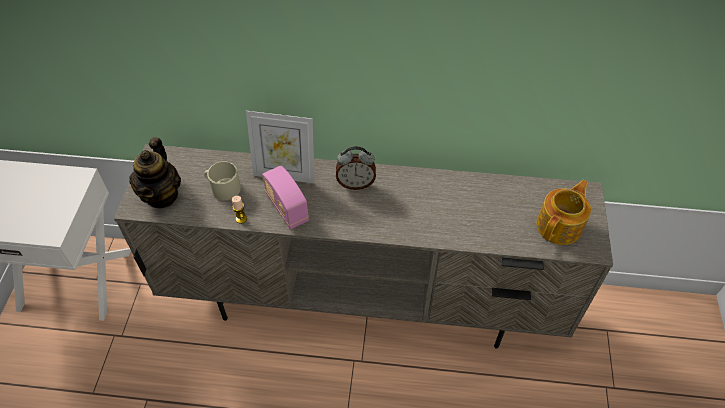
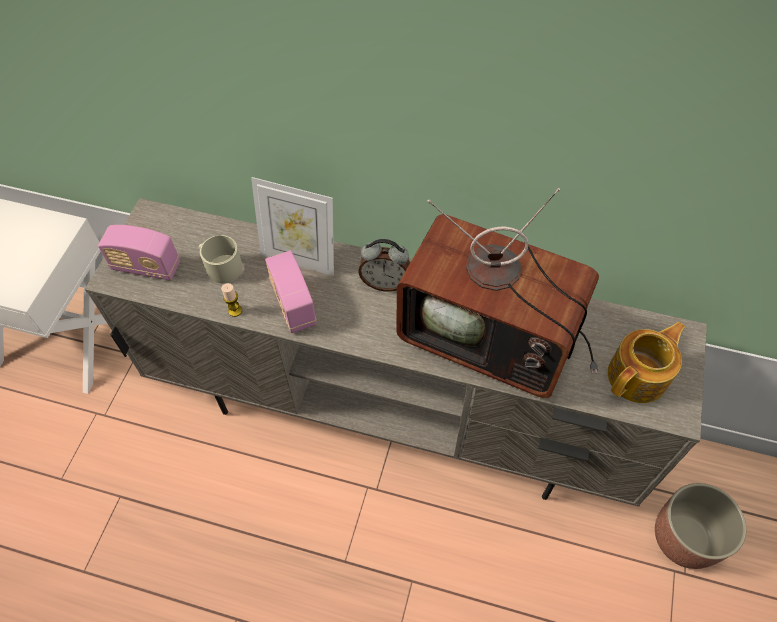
camera: 10 degrees right, 5 degrees up
(162, 195) = (146, 267): teapot -> radio
(447, 211) = (494, 336): none -> television
(609, 361) = (684, 538): none -> planter

